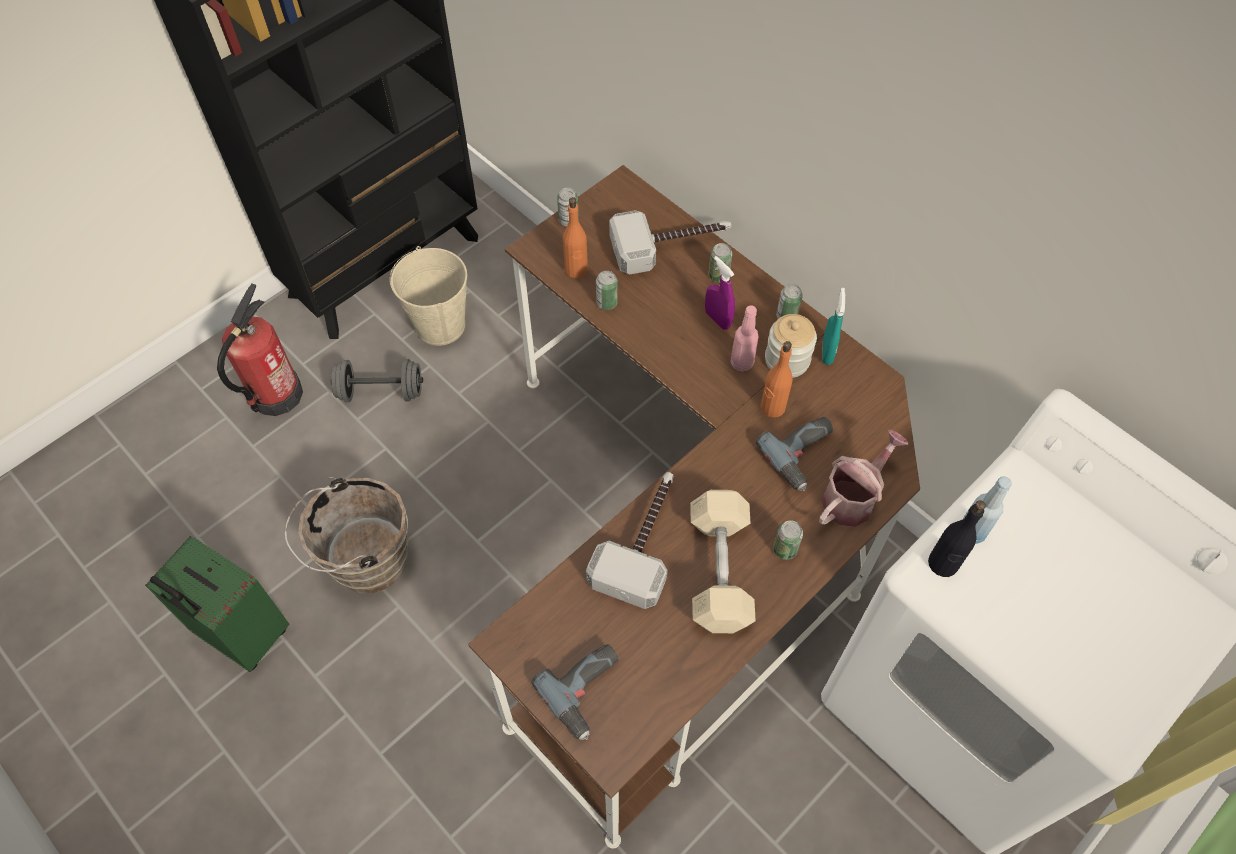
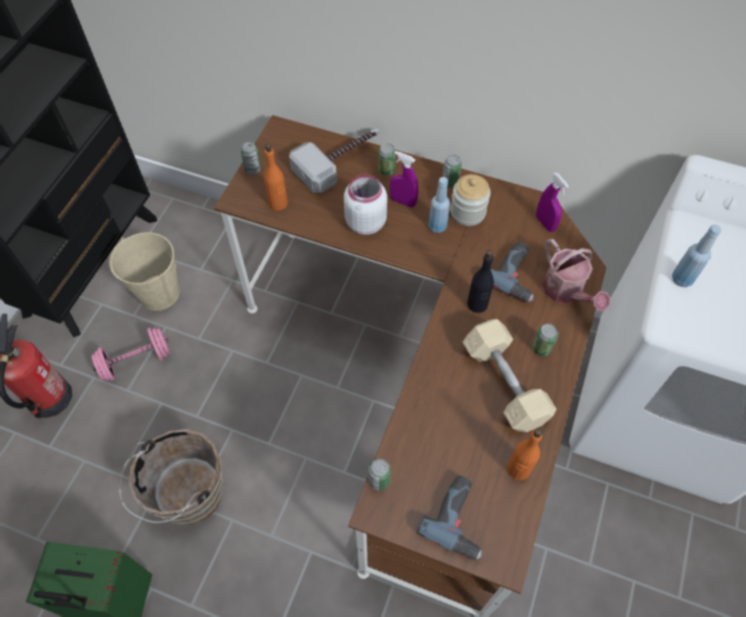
camera: 25 degrees left, 0 degrees up
(381, 392) = (136, 361): grey dumbbell -> pink dumbbell
(607, 303) = (315, 219): can -> can (379, 480)
(644, 540) = (438, 384): hammer -> none
(660, 327) = (364, 223): none -> white jar
(741, 363) = (437, 226): pink bottle -> blue bottle
(772, 407) = (476, 250): orange bottle -> orange bottle (518, 469)
(827, 352) = (492, 196): turquoise spray bottle -> none
(853, 497) = (566, 291): watering can -> watering can turned 135 degrees clockwise
(874, 408) = (545, 223): none -> purple spray bottle
(943, 564) = (677, 309): black bottle -> black bottle (477, 304)

